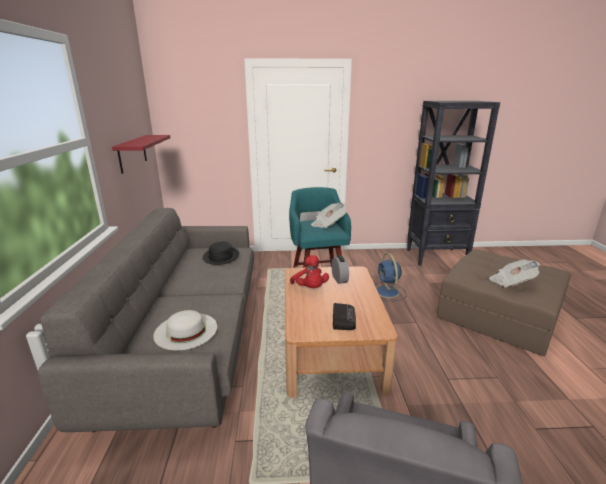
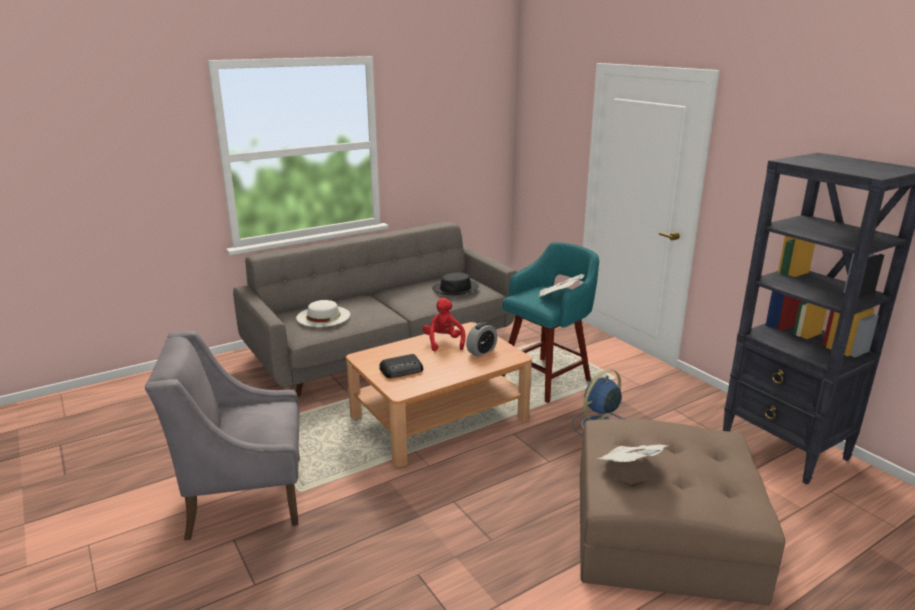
camera: 60 degrees right, 0 degrees up
(132, 153) = (453, 161): red shelf -> none
(310, 288) = (443, 342): red plush toy -> red plush toy turned 135 degrees clockwise

